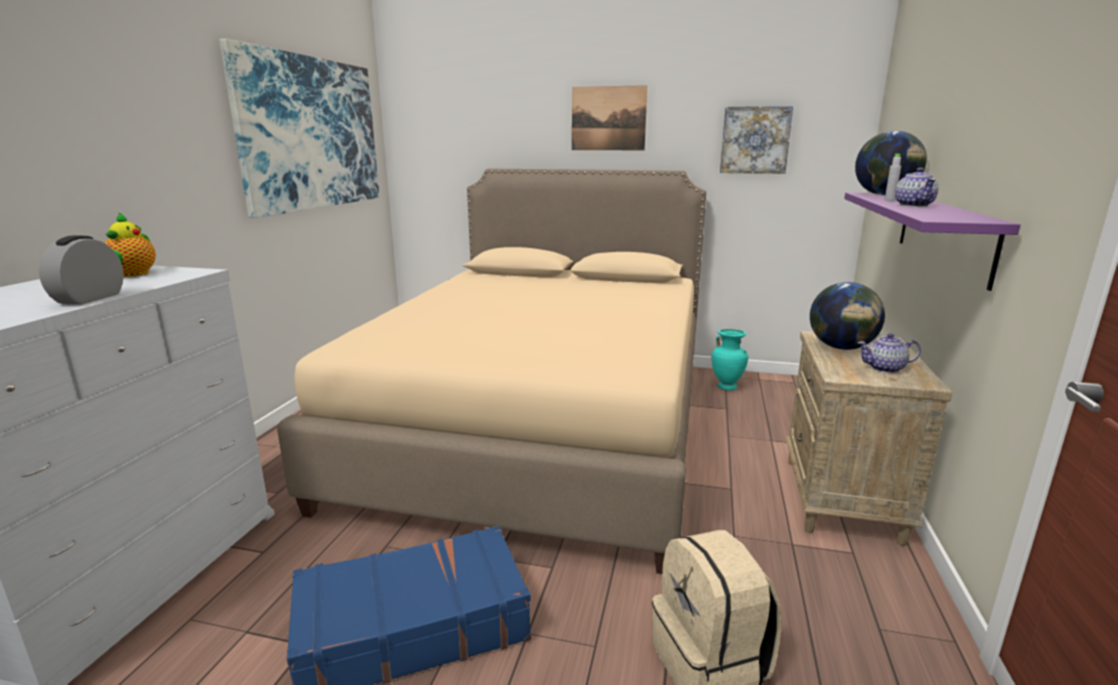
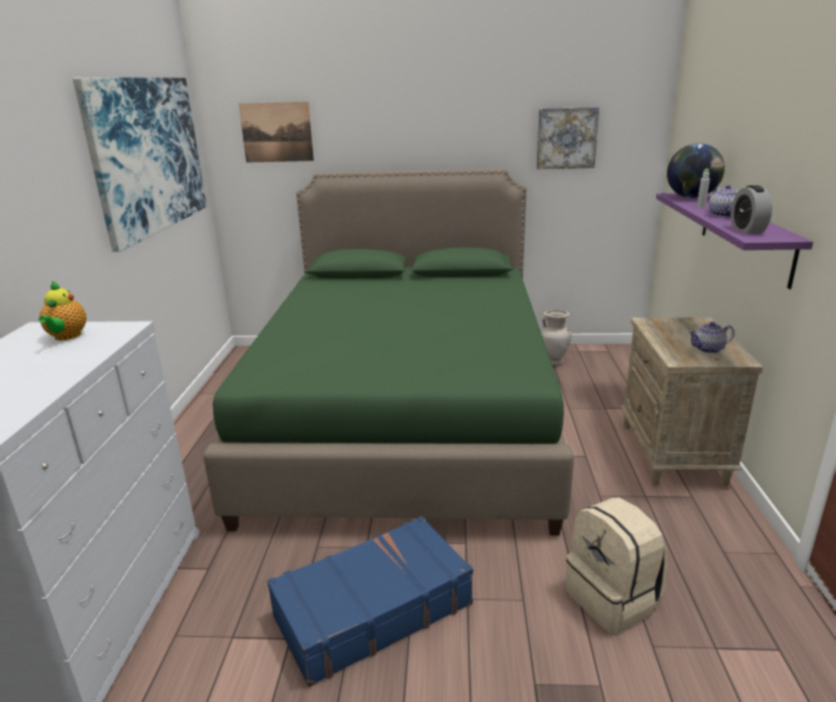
camera: 10 degrees left, 5 degrees up
(90, 299) = (68, 372): alarm clock -> alarm clock (747, 229)
(542, 425) = (405, 417): beige bed -> green bed
(608, 118) = (431, 121): picture -> picture (276, 132)
(727, 387) = (554, 362): turquoise vase -> beige vase
(841, 348) = (669, 332): globe -> none

